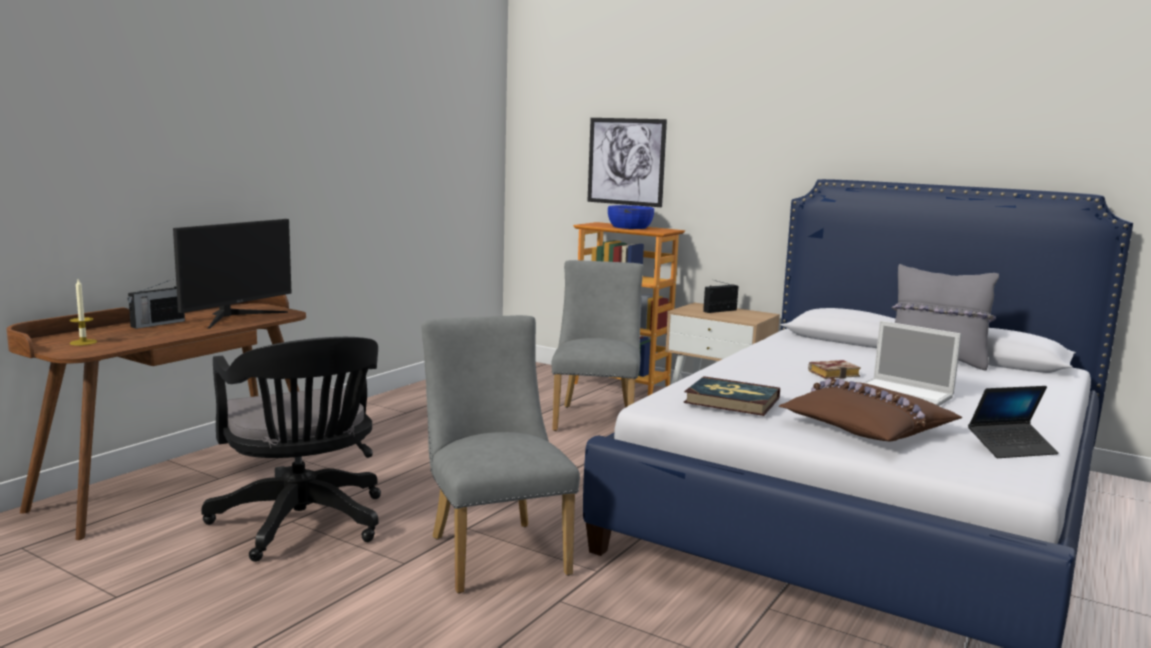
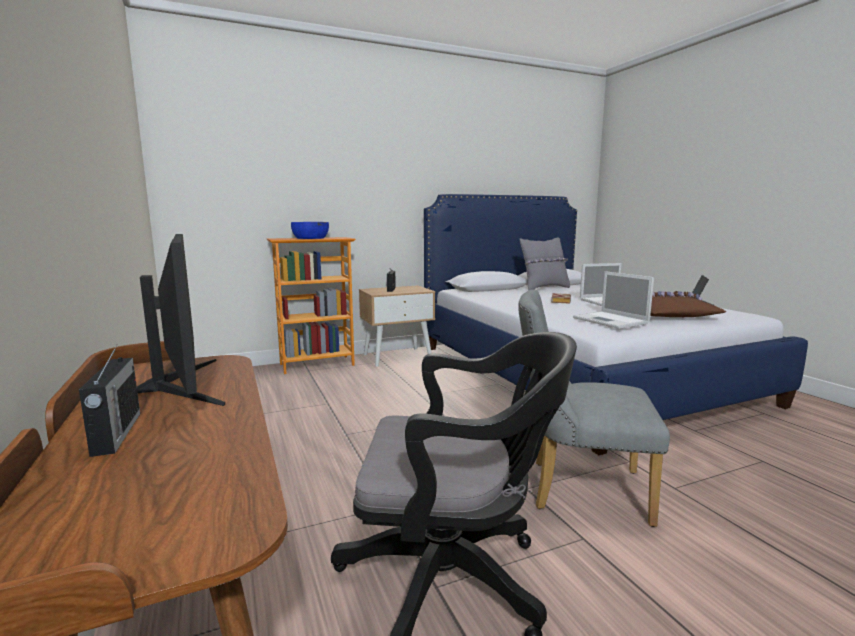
camera: 55 degrees left, 0 degrees up
(83, 342) = (139, 516): candle -> none
(595, 418) = (362, 387): grey chair -> none
(626, 161) = (287, 186): picture -> none
(731, 400) = (611, 321): book -> laptop

